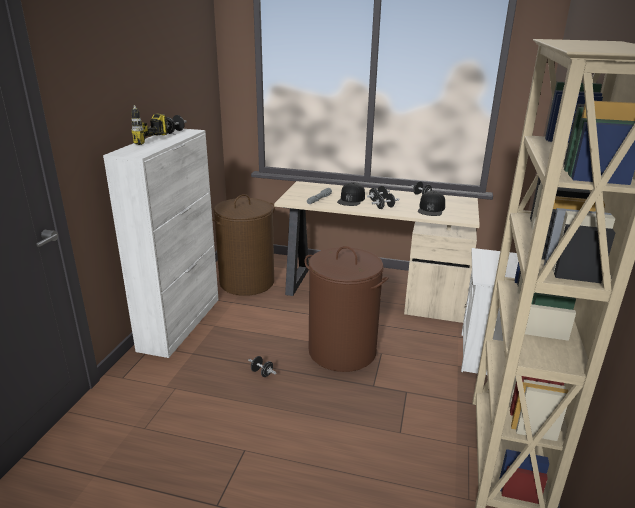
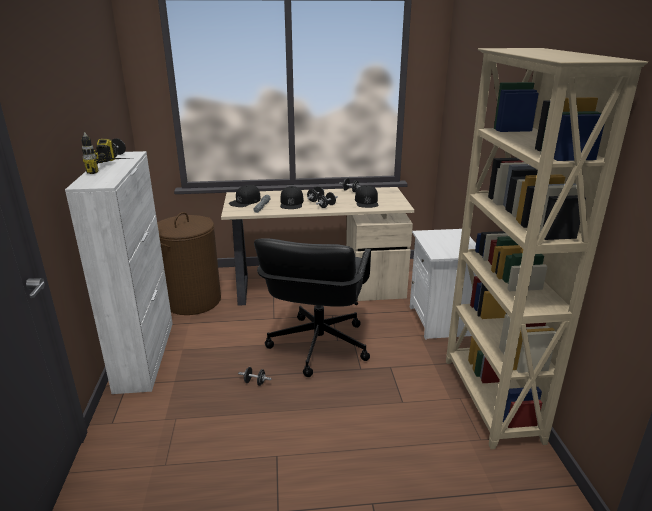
camera: 20 degrees left, 0 degrees up
(307, 192) = (245, 201): none -> black cap
(341, 351) = (318, 345): brown laundry basket -> black office chair

